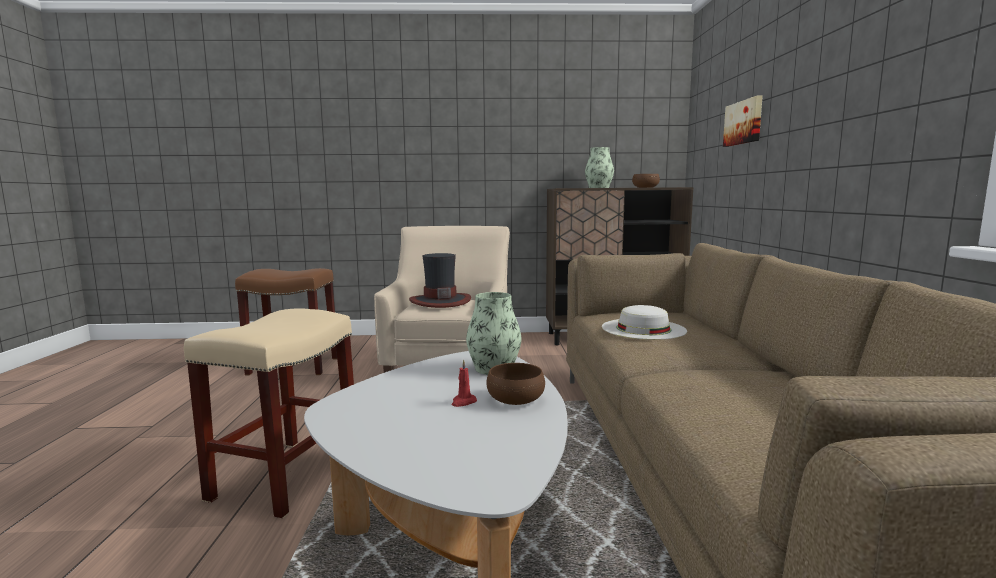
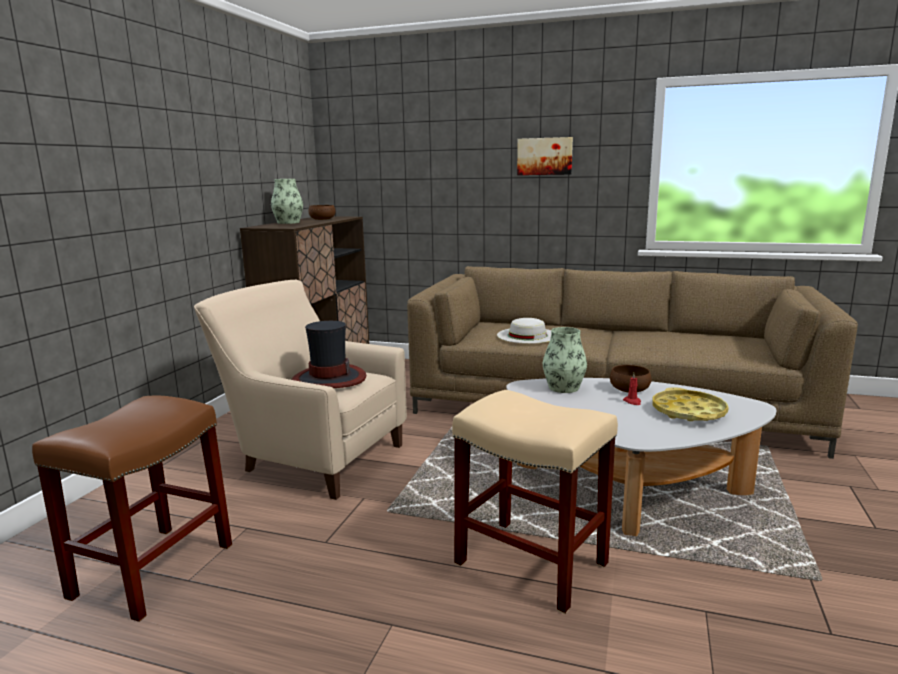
camera: 70 degrees left, 5 degrees up
(439, 436) = (688, 412): none -> yellow tray
(744, 122) = (424, 164): picture -> picture (544, 156)

